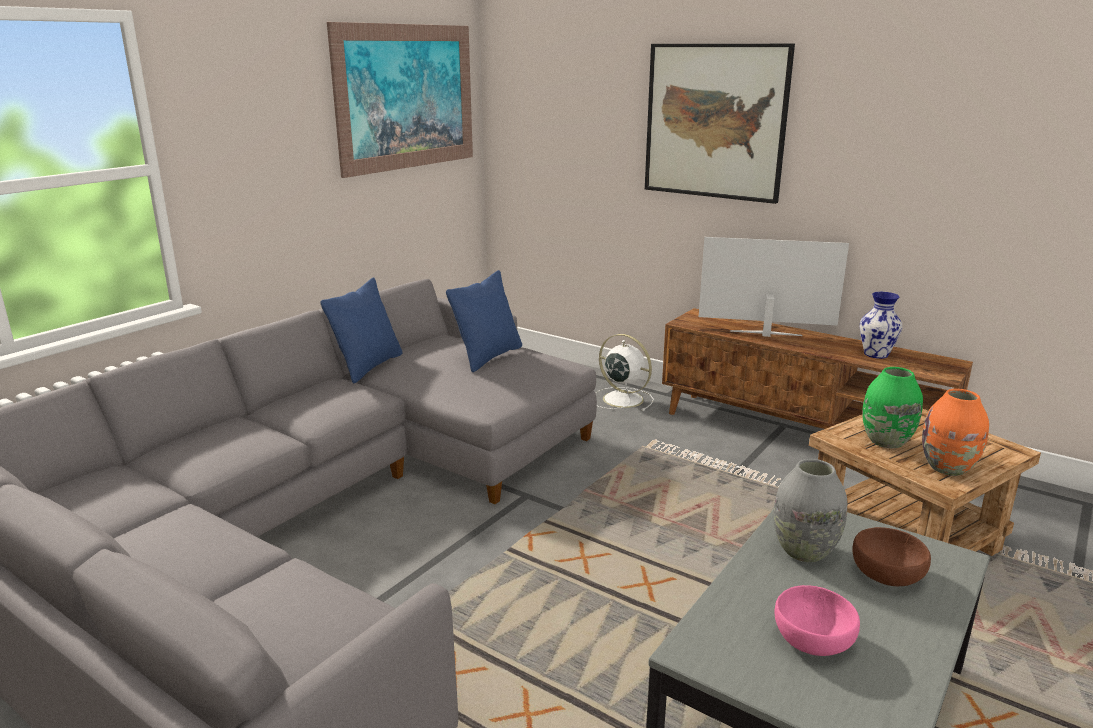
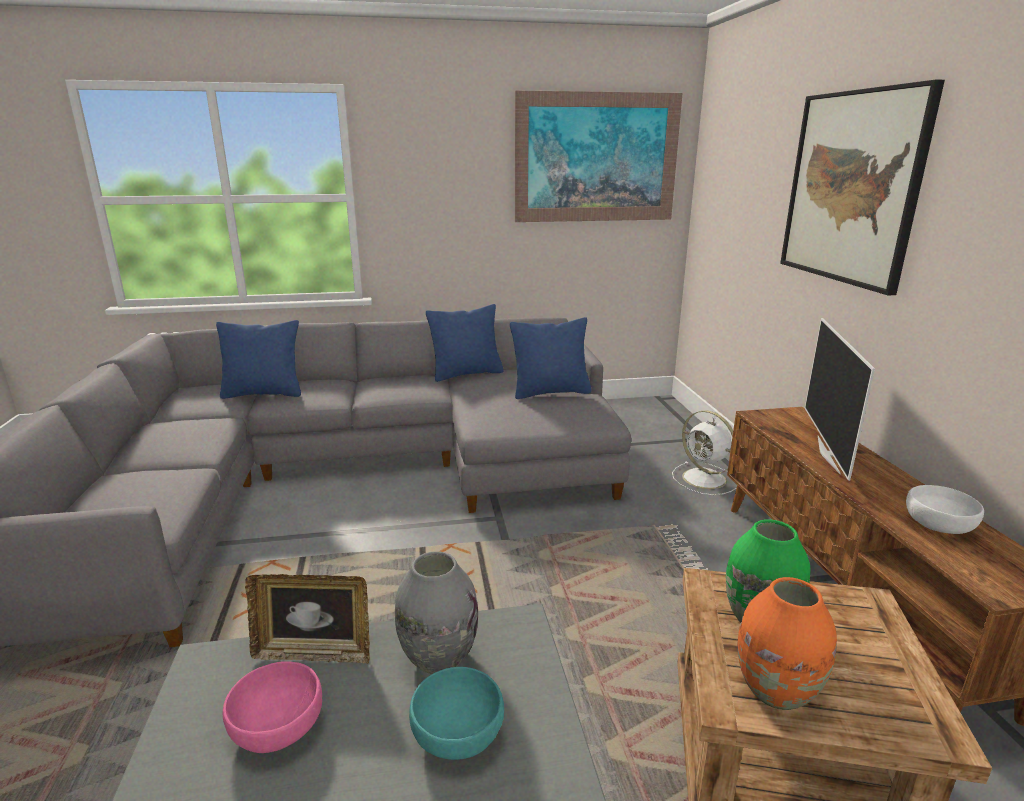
camera: 45 degrees right, 0 degrees up
(169, 466) = (264, 393): none -> blue pillow
(621, 399) = (706, 479): white fan -> white fan turned 150 degrees clockwise
(740, 597) = (314, 652): none -> picture frame
(766, 334) = (830, 454): television -> television turned 135 degrees counterclockwise
(876, 354) = (939, 525): vase -> white bowl
(885, 574) = (457, 732): brown bowl -> turquoise bowl

